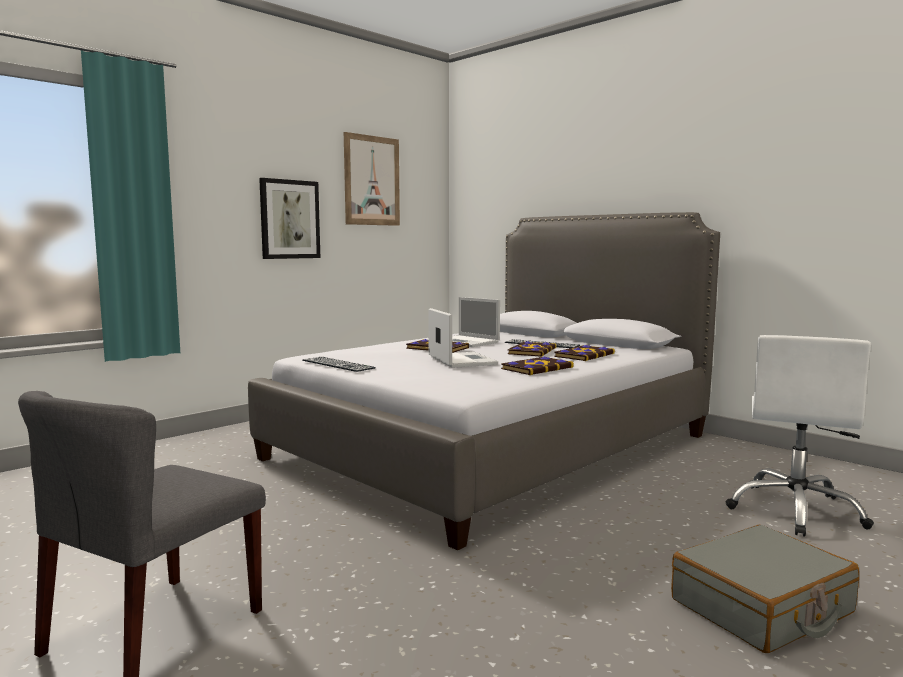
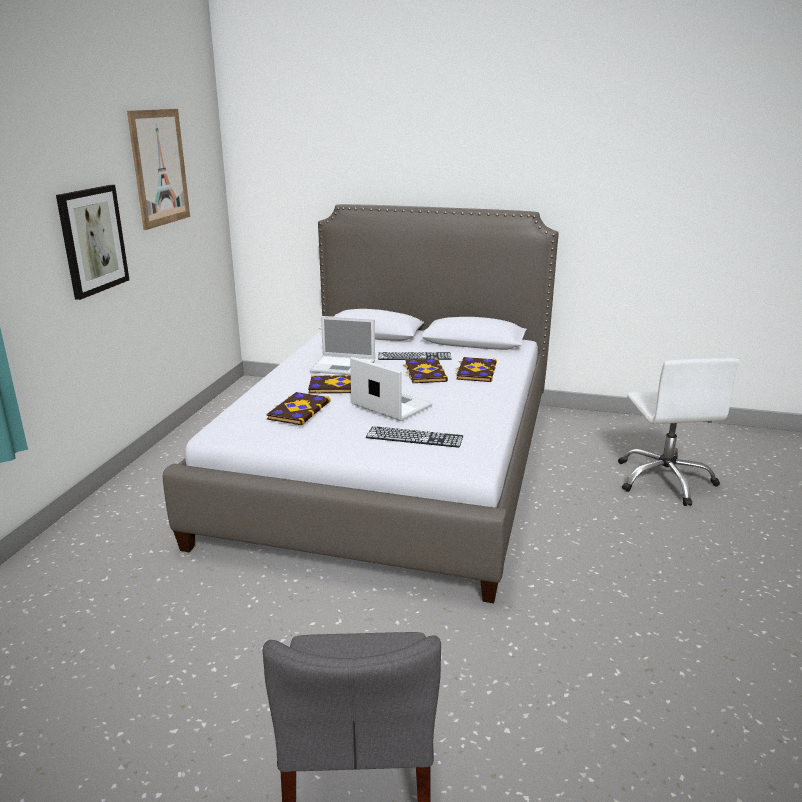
camera: 30 degrees left, 15 degrees up
(338, 364) = (284, 440): keyboard -> keyboard (414, 437)
(536, 368) = (470, 404): book -> book (298, 410)
(762, 607) = (722, 582): grey suitcase -> none

